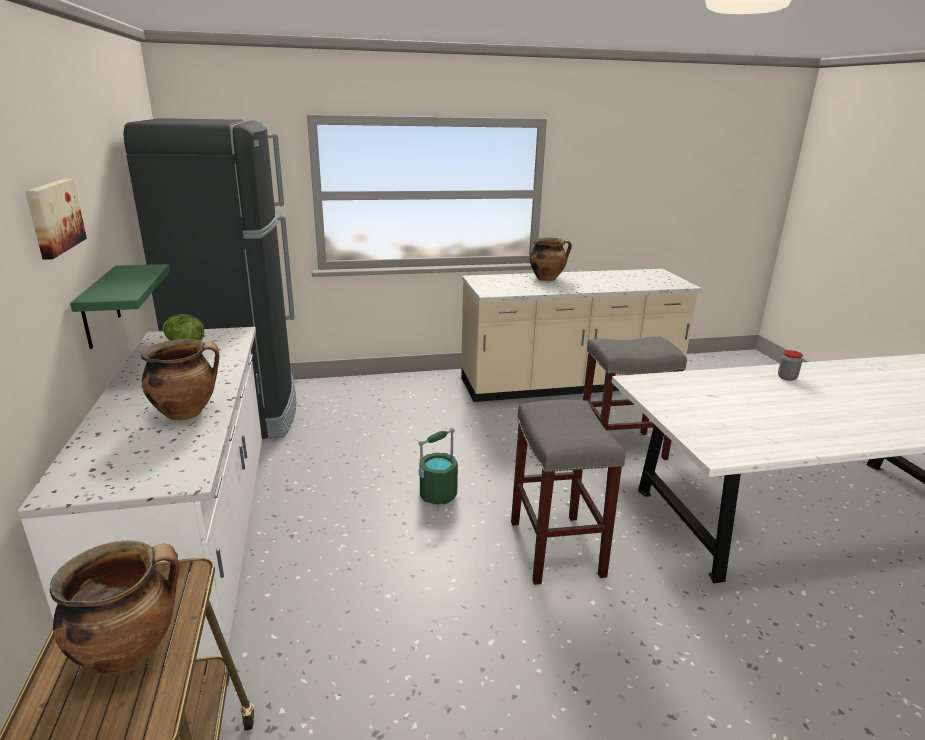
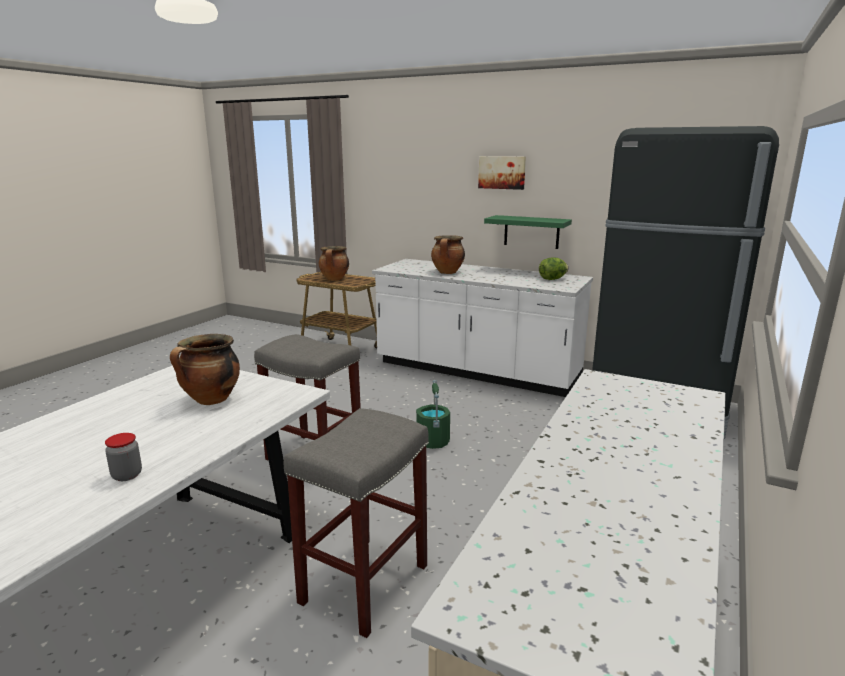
camera: 130 degrees right, 5 degrees down
(547, 278) = (661, 447): cooking pot -> cooking pot (211, 400)

